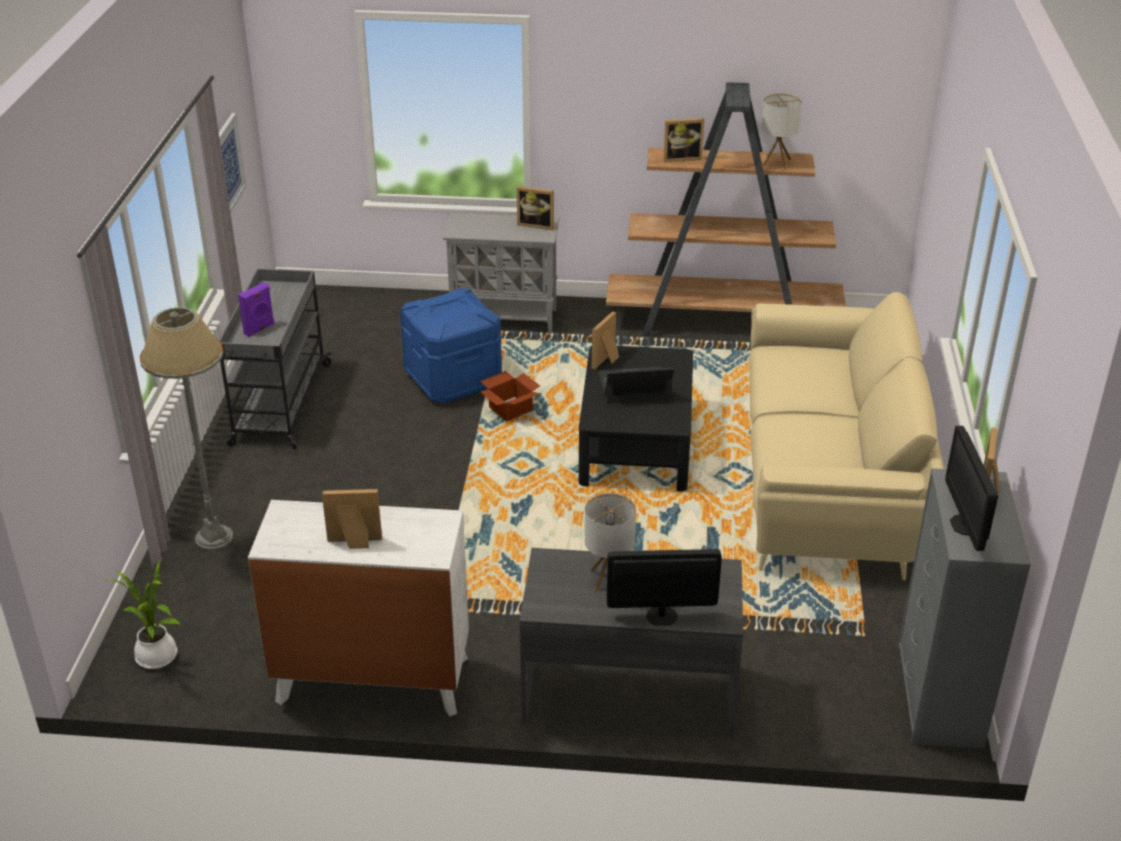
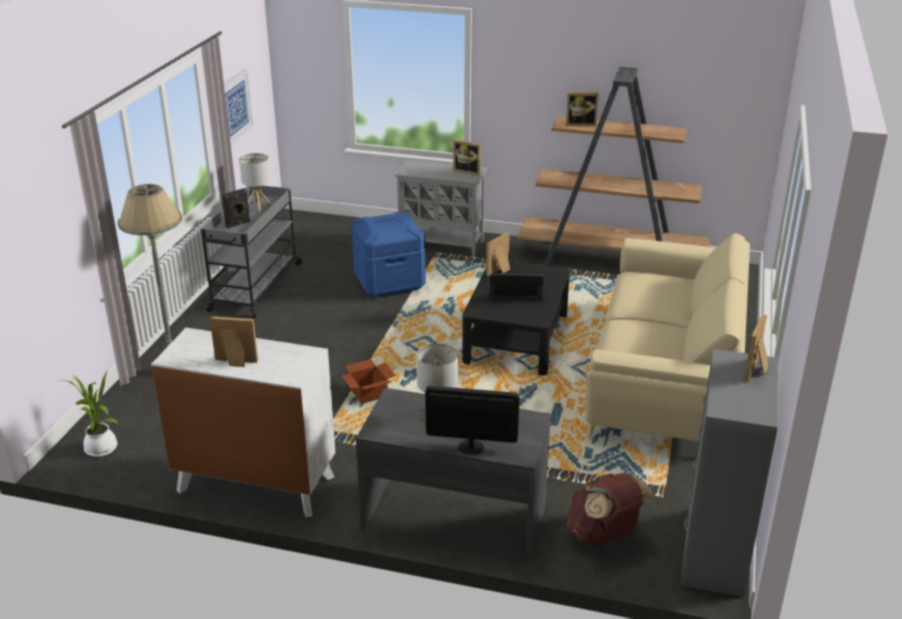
camera: 10 degrees right, 5 degrees down
(260, 329) = (238, 224): purple speaker -> black speaker
(510, 409) = (426, 305): cardboard box -> cardboard box (369, 393)
(777, 162) = (655, 131): table lamp -> table lamp (258, 206)
(809, 693) = (604, 535): none -> brown backpack
(965, 525) = (728, 392): monitor -> none

